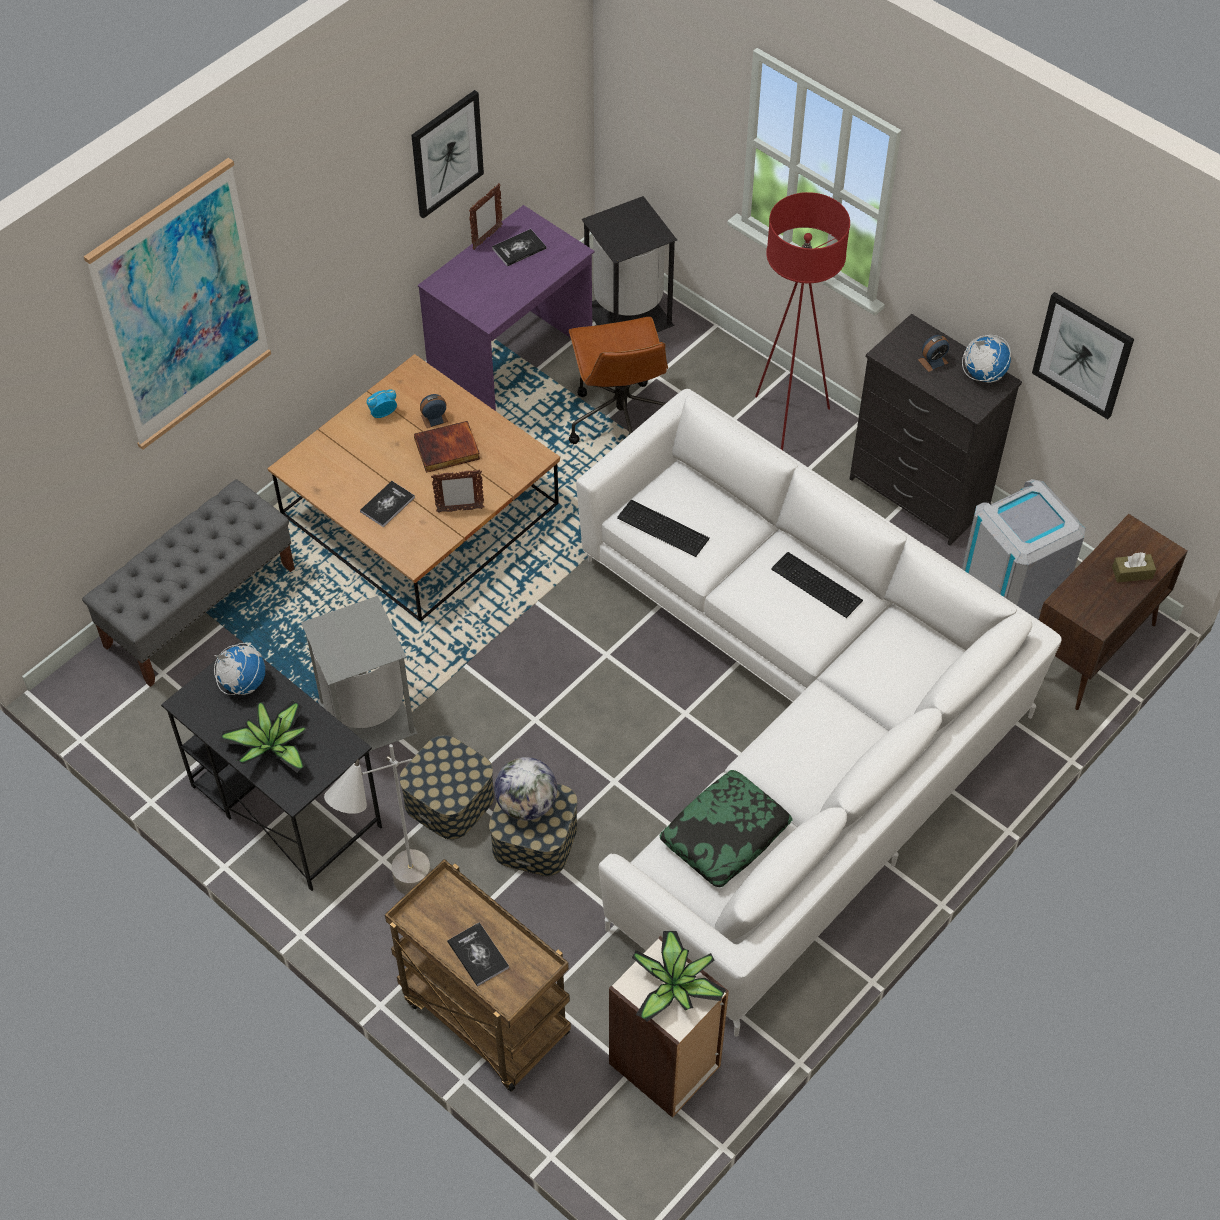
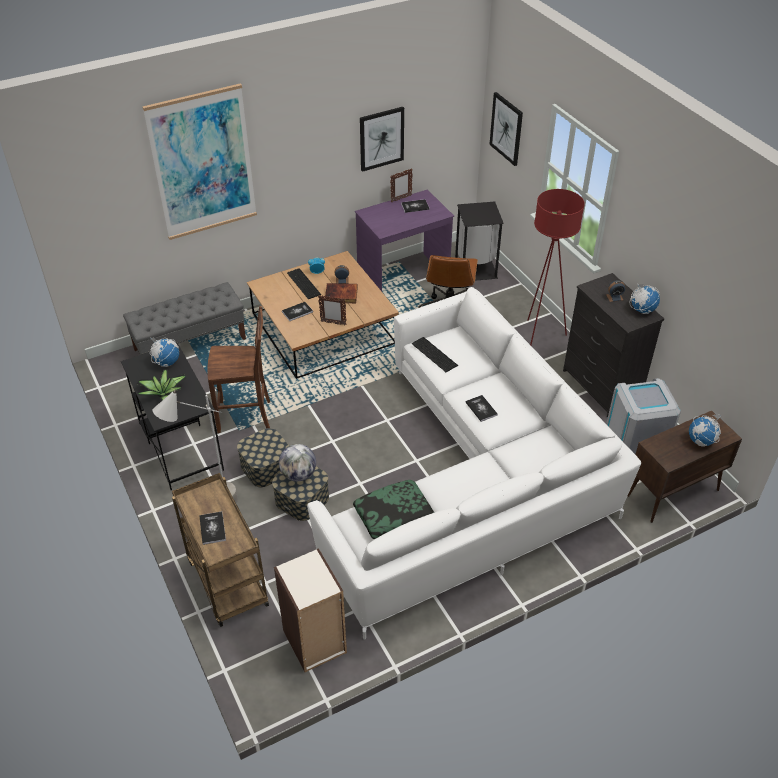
camera: 20 degrees right, 10 degrees down
(369, 718) = (246, 416): grey trash can -> brown chair
(675, 986) = (312, 578): potted plant -> none
(779, 608) = (481, 409): none -> book
(816, 586) = (508, 404): keyboard -> keyboard (303, 284)
(1083, 354) = (699, 300): picture -> picture (506, 128)
(1132, 573) = (701, 441): brown tissue box -> globe

